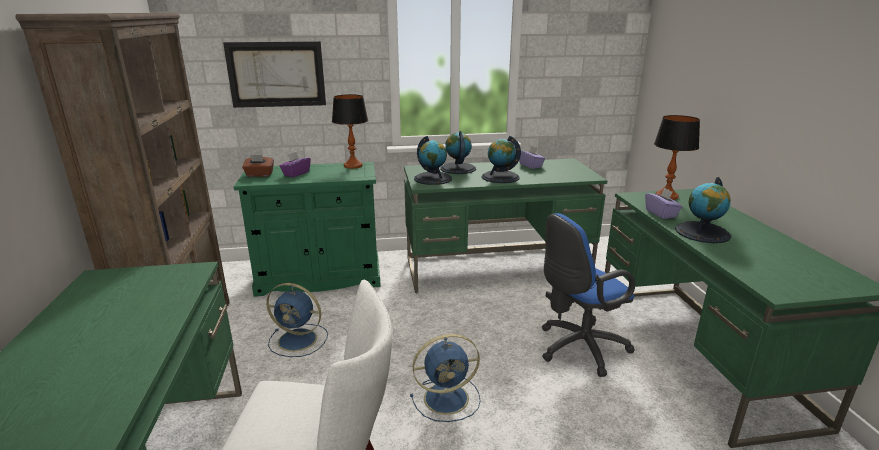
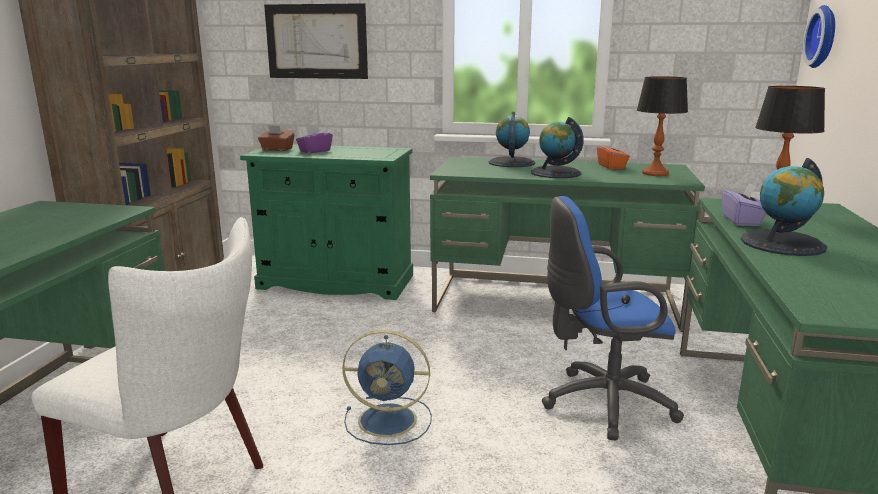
camera: 20 degrees right, 5 degrees down
(299, 340) = (270, 335): blue fan -> none
(353, 165) = (384, 149): table lamp -> table lamp (655, 173)
(433, 178) = (468, 168): globe -> none
(531, 166) = (612, 166): purple tissue box -> orange tissue box
(666, 69) = (824, 37): none -> wall clock

